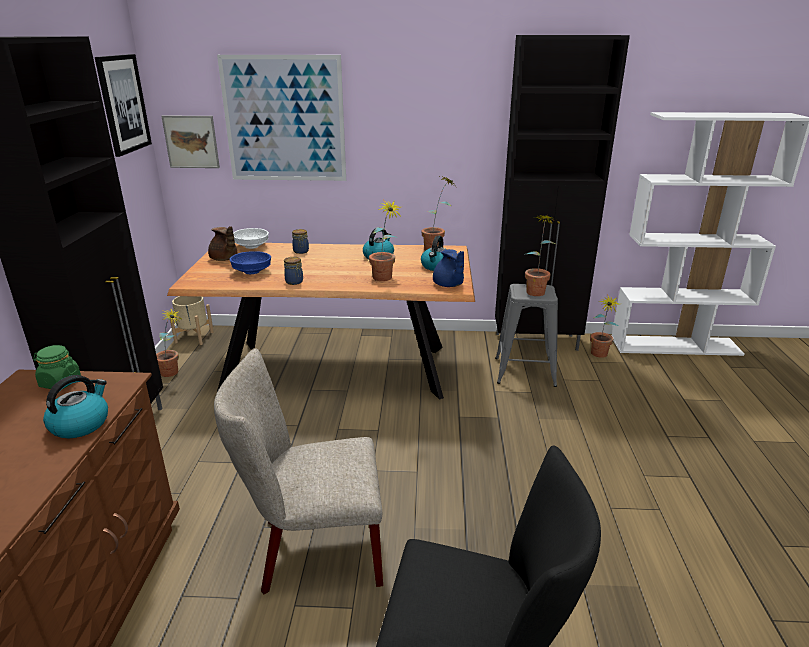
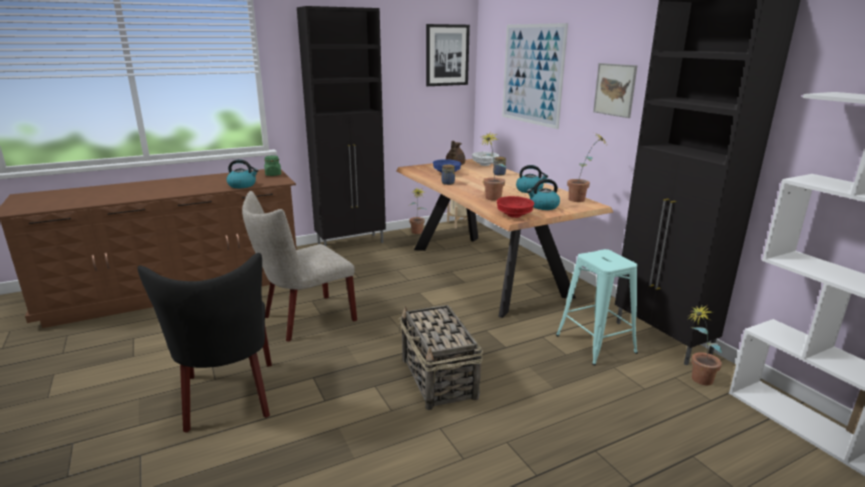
camera: 60 degrees right, 5 degrees down
(191, 142) = (489, 86): picture -> picture (615, 90)
(312, 550) = (304, 319): beige chair -> beige chair turned 90 degrees counterclockwise
(448, 285) = (513, 215): blue teapot -> red bowl
(524, 372) = (595, 344): grey stool -> turquoise stool
(529, 479) = (439, 379): none -> basket
(536, 290) = (611, 259): potted plant -> none

